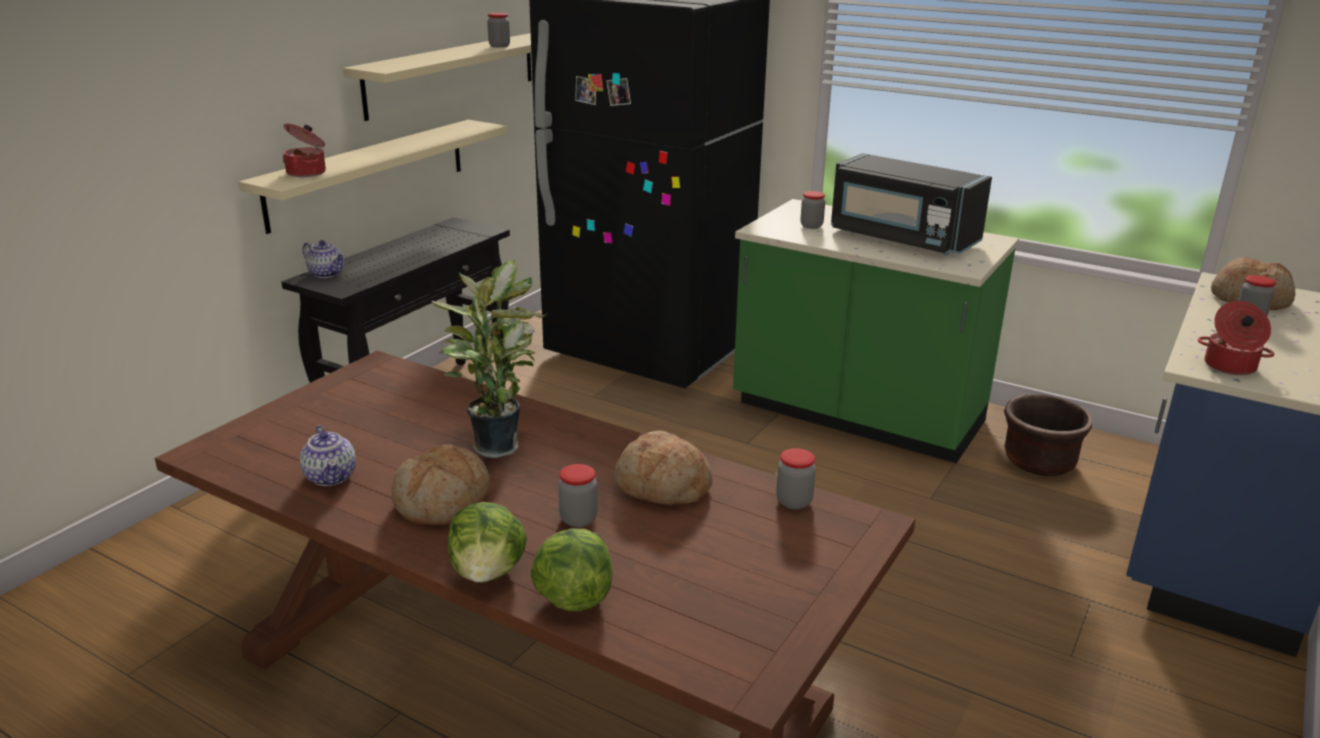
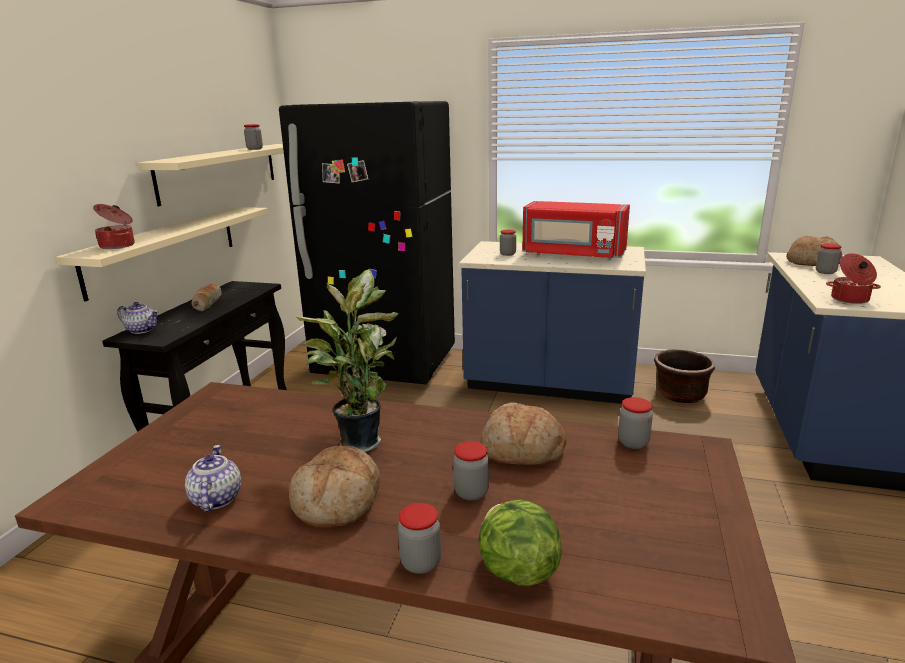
camera: 15 degrees left, 5 degrees down
(331, 477) = (215, 499): teapot -> teapot turned 150 degrees counterclockwise
(412, 246) = (207, 303): none -> bread
(488, 572) = (420, 563): lettuce -> jar
(856, 416) = (549, 384): green counter -> blue counter
(902, 239) = (573, 254): black microwave -> red microwave

